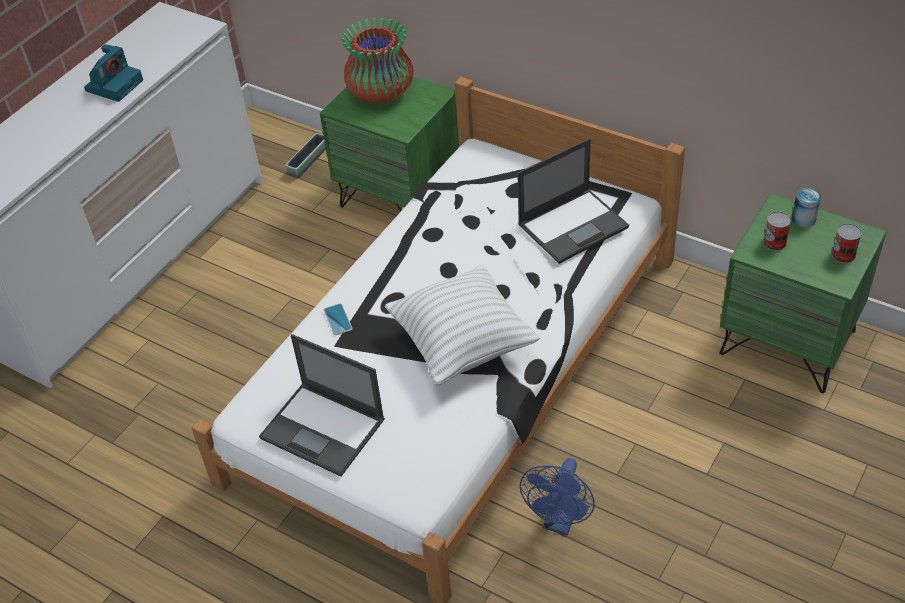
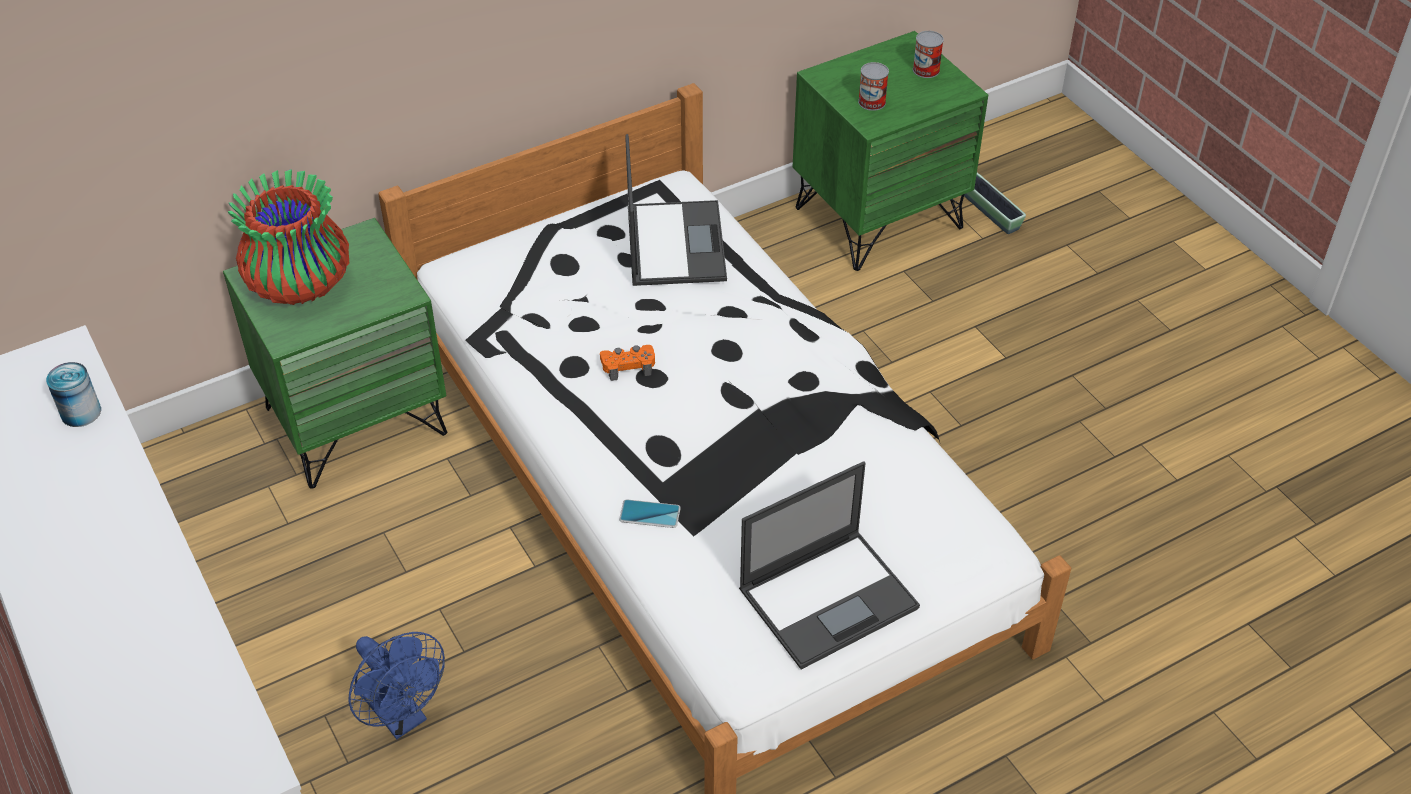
camera: 65 degrees left, 0 degrees up
(114, 84) = (94, 498): camera -> none
(308, 161) = (180, 487): planter -> planter (990, 212)
(449, 255) = (628, 365): none -> orange game controller
(462, 344) = (786, 415): white pillow -> none
(560, 521) = (994, 499): blue fan -> blue fan (402, 717)
(803, 219) = (855, 69): can -> can (81, 412)

